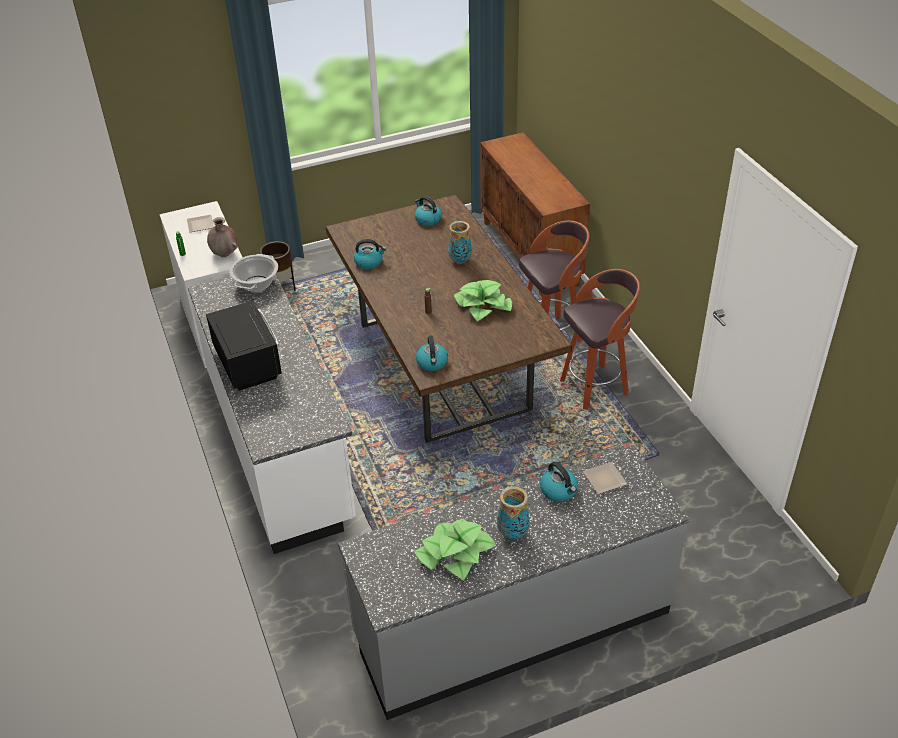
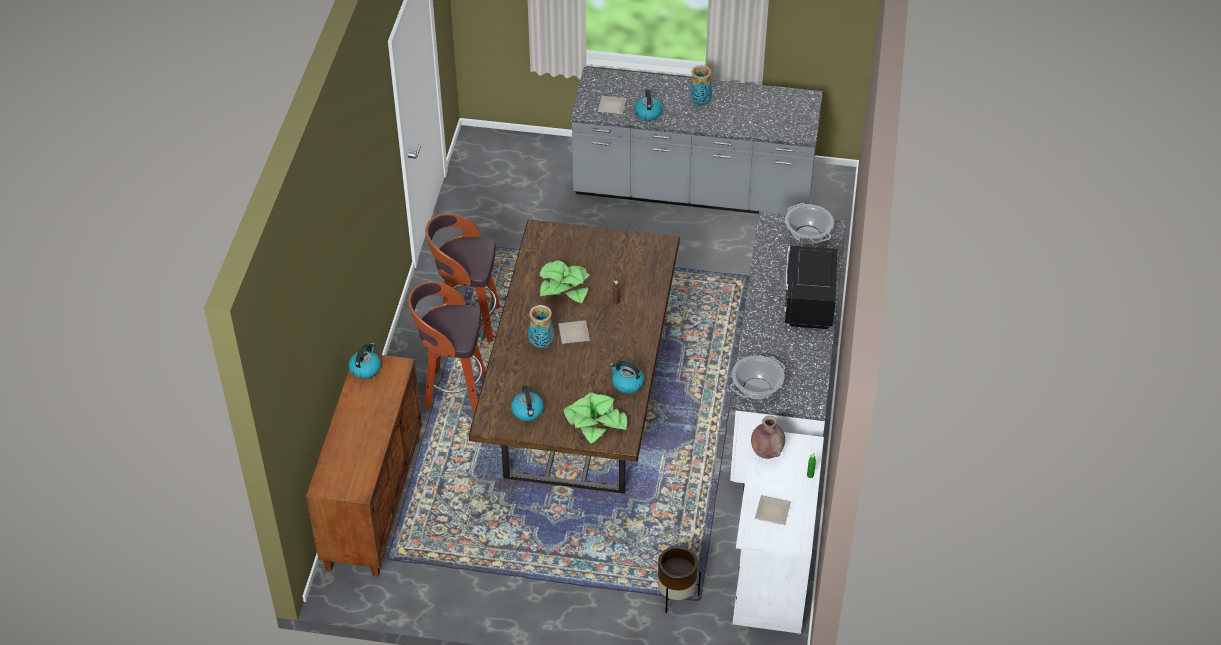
camera: 150 degrees left, 5 degrees up
(285, 428) = (807, 234): none -> cooking pot
(432, 363) = (651, 253): kettle -> kettle (365, 368)
(441, 276) = (573, 334): none -> plate
(454, 553) = (745, 107): potted plant -> potted plant (595, 422)

